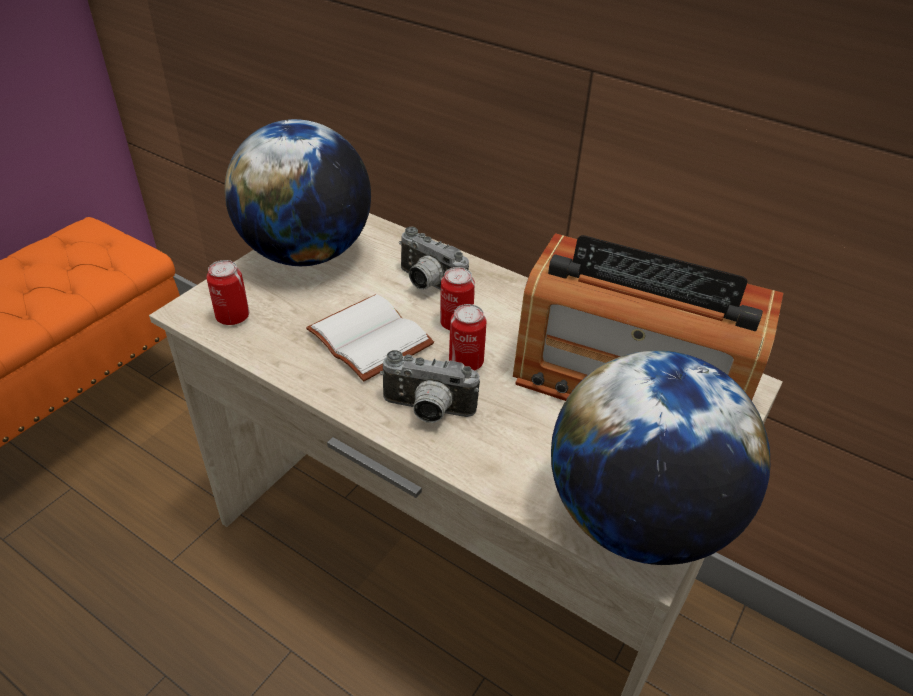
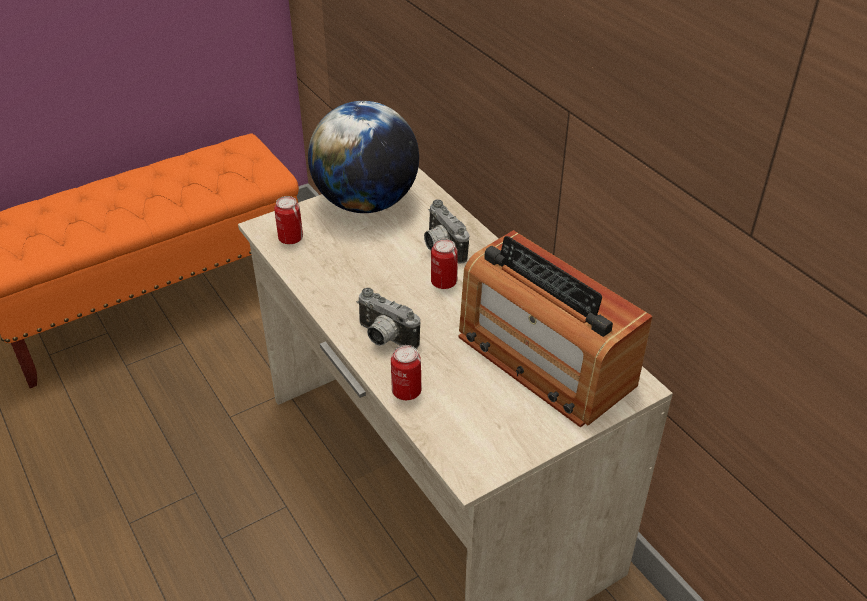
camera: 25 degrees right, 0 degrees up
(373, 338) = (377, 278): white book -> none
(466, 362) = (432, 312): can -> can (406, 391)
(637, 519) = (481, 448): globe -> none

